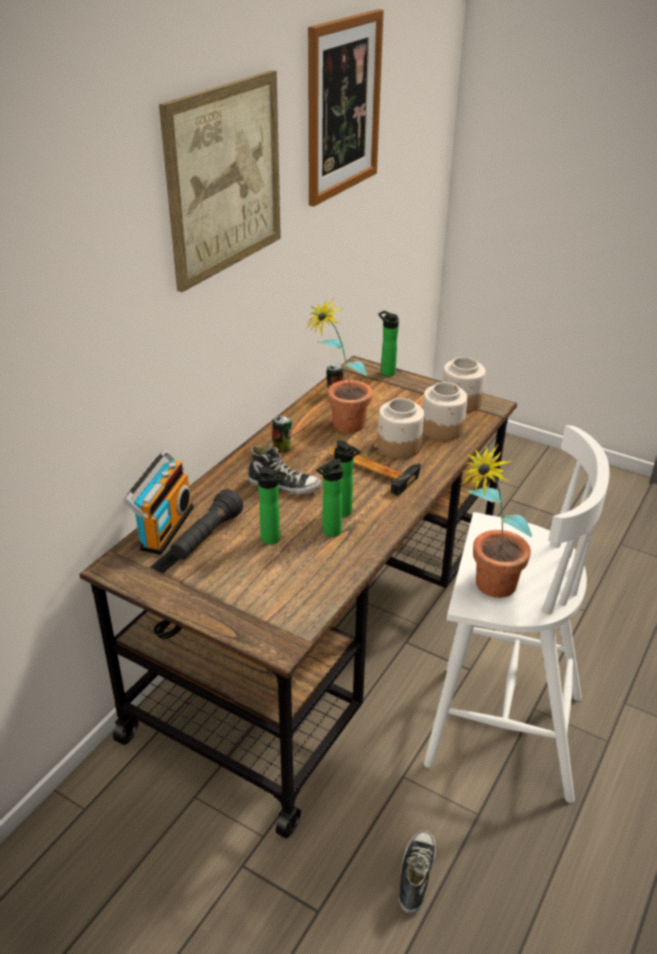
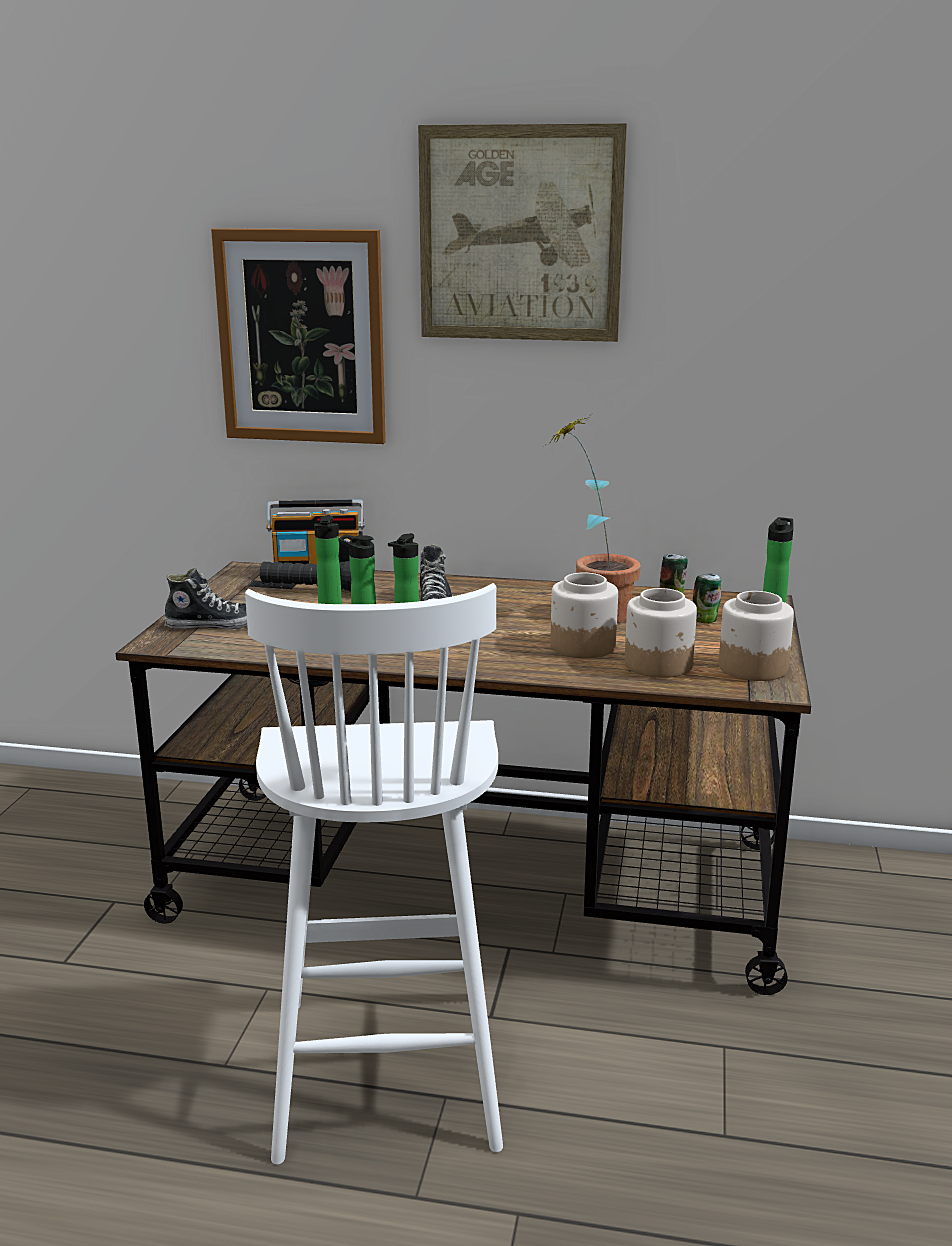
camera: 70 degrees right, 15 degrees down
(282, 448) = (511, 594): can -> can (705, 621)
(343, 107) = (803, 206): picture -> picture (301, 337)
(372, 468) = (514, 639): hammer -> none
(415, 874) = (120, 1025): shoe -> shoe (217, 625)
(486, 589) = (322, 743): potted plant -> none

